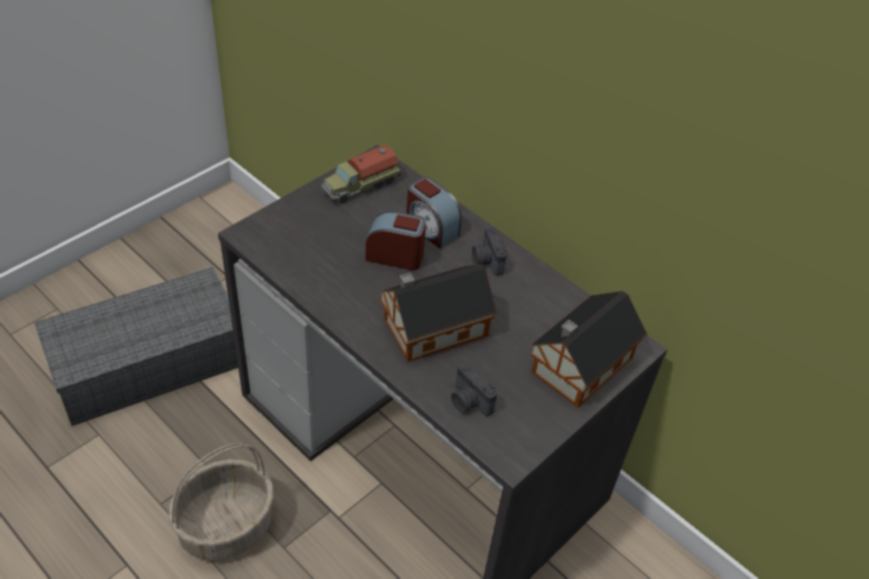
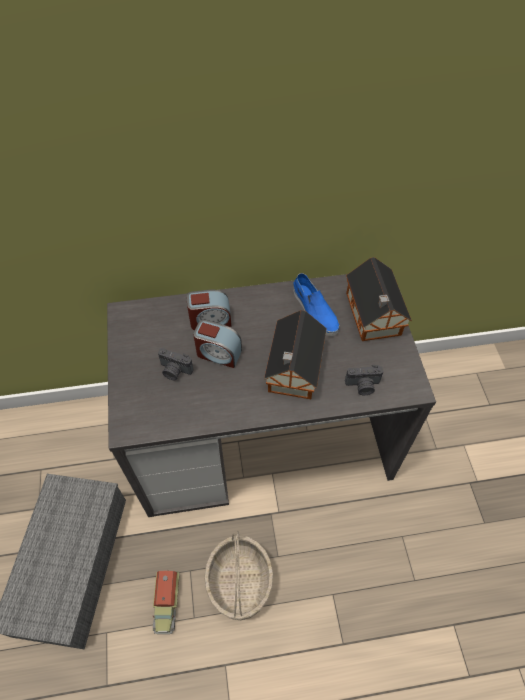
camera: 50 degrees left, 10 degrees up
(360, 185) = (138, 335): toy truck -> toy truck (166, 603)
(395, 255) = (218, 353): alarm clock -> alarm clock turned 120 degrees counterclockwise
(486, 261) = (261, 309): camera -> camera (175, 371)
(530, 308) = (314, 311): none -> blue shoe

